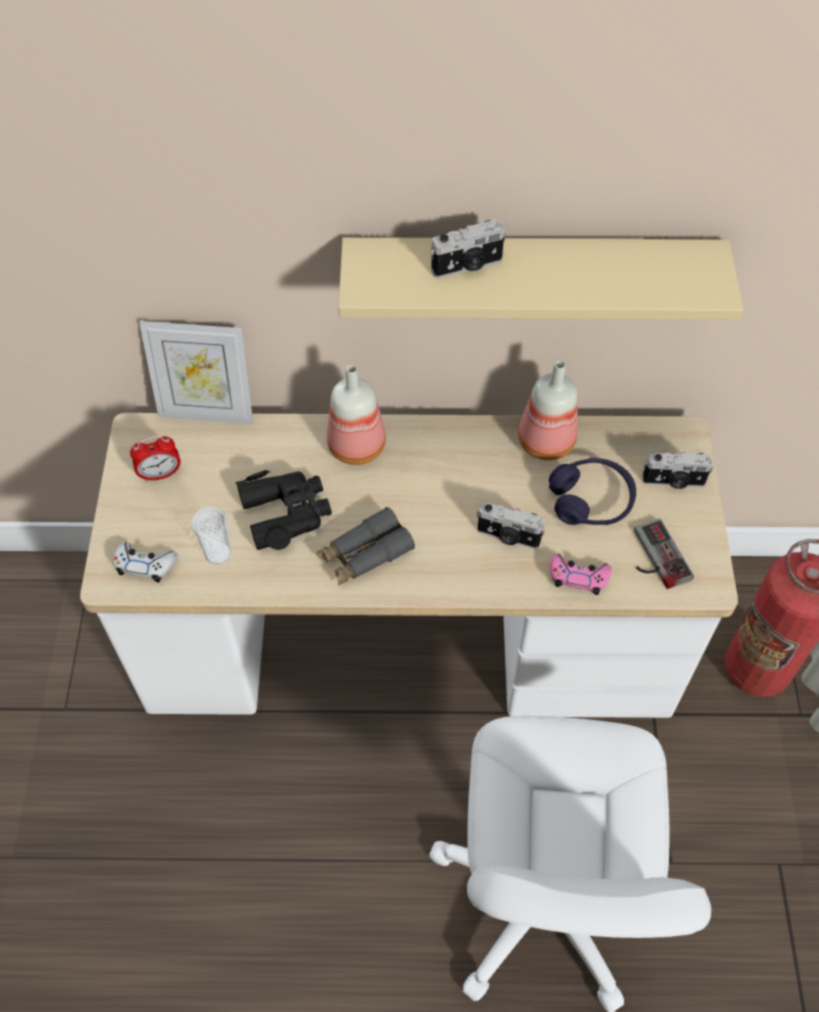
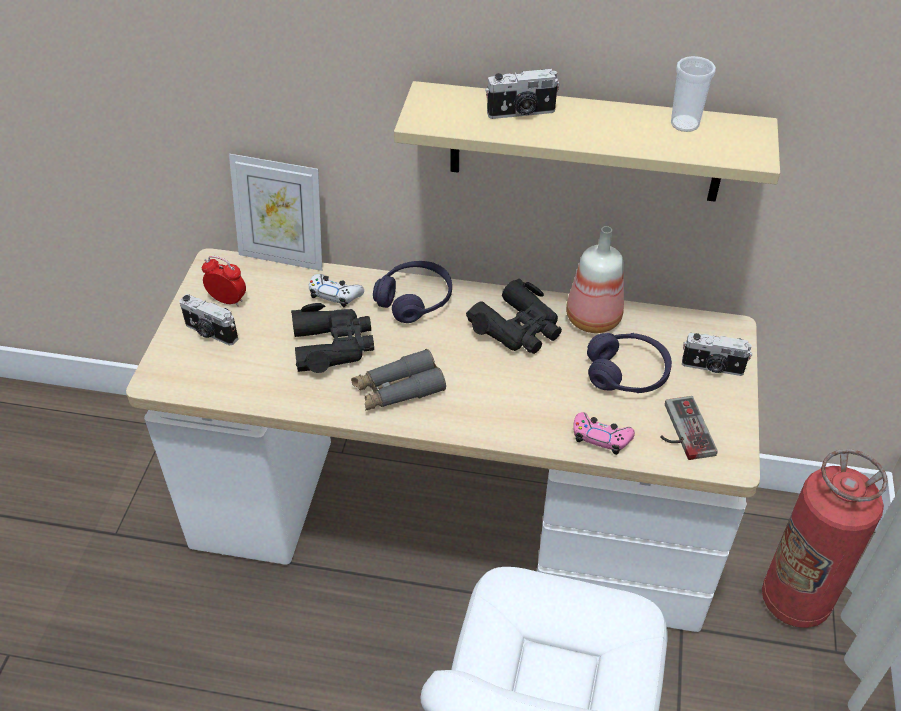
camera: 10 degrees right, 10 degrees down
(145, 565) = (192, 371): white game controller -> white game controller (335, 294)
(160, 474) = (227, 300): alarm clock -> alarm clock turned 150 degrees counterclockwise
(218, 553) = (261, 371): cup -> cup (684, 124)
(358, 446) = (414, 300): bottle -> purple headphones
(472, 464) = (518, 328): none -> black binoculars
(508, 537) = (539, 393): camera -> camera (210, 333)

